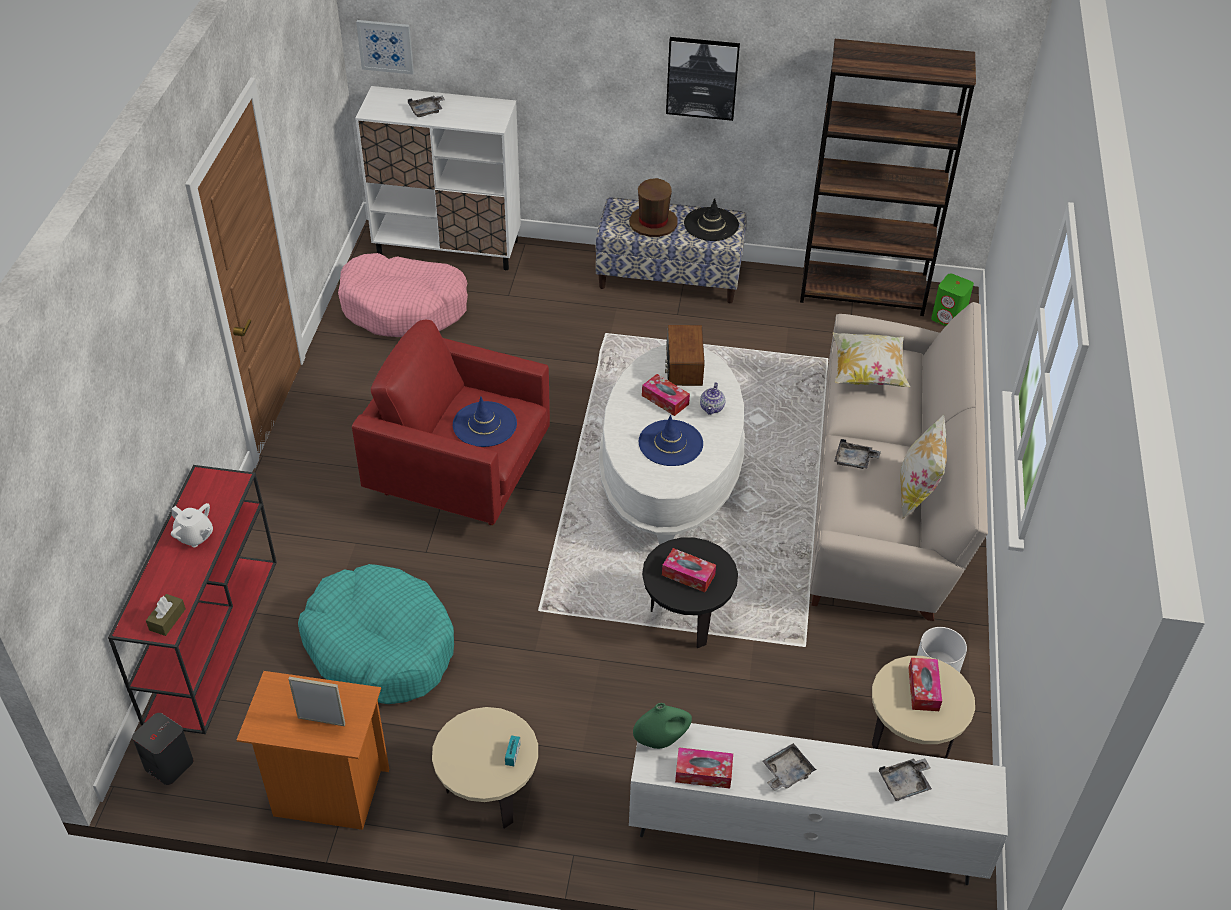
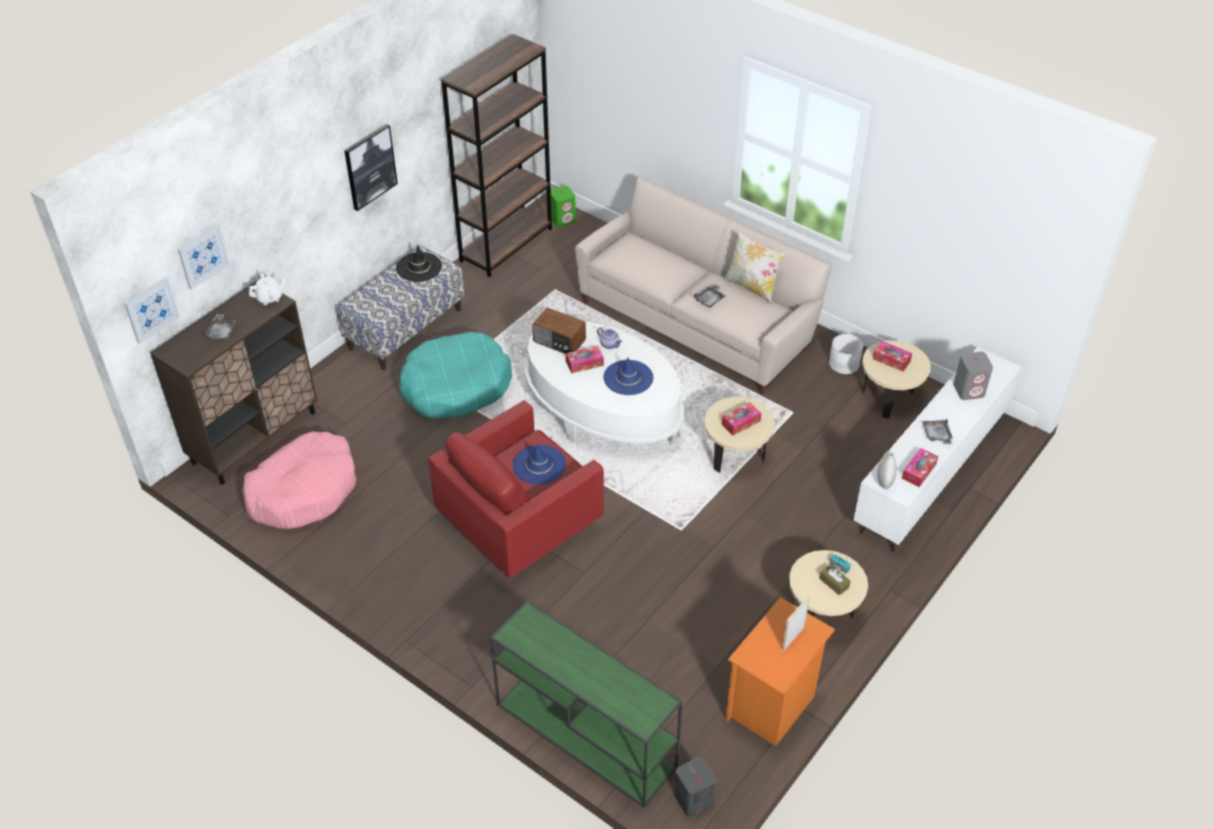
camera: 60 degrees left, 0 degrees up
(167, 619) = (650, 699): brown tissue box -> brown tissue box (834, 583)
(195, 536) = (572, 658): white teapot -> white teapot (269, 298)
(212, 637) = (584, 734): red console table -> green console table
(380, 646) = (658, 631): turquoise dog bed -> turquoise dog bed (456, 386)
(448, 248) = (255, 437): white cabinet -> brown cabinet
(457, 32) = (203, 256): none -> picture
(653, 223) = (390, 295): brown hat -> none
(661, 740) = (884, 480): green vase -> white vase
(686, 618) = (735, 458): black side table -> beige side table
(867, 373) = (638, 259): pillow -> none
(905, 783) = (969, 390): grey tray -> grey speaker

